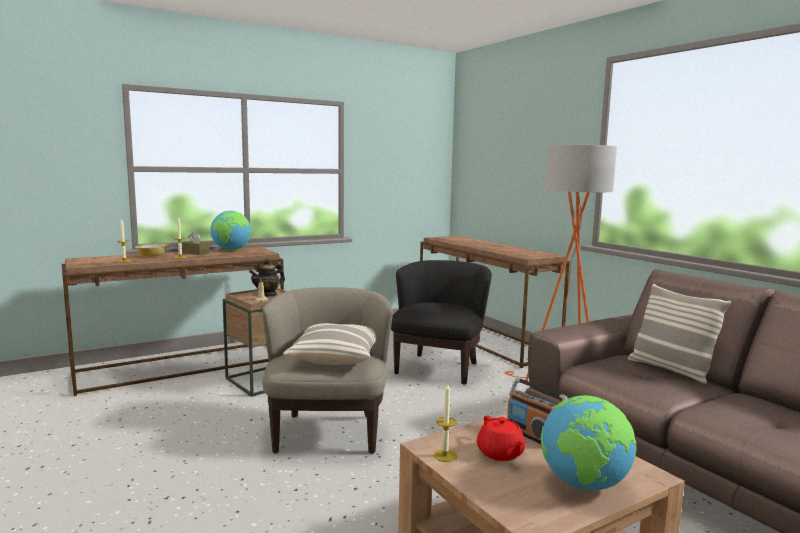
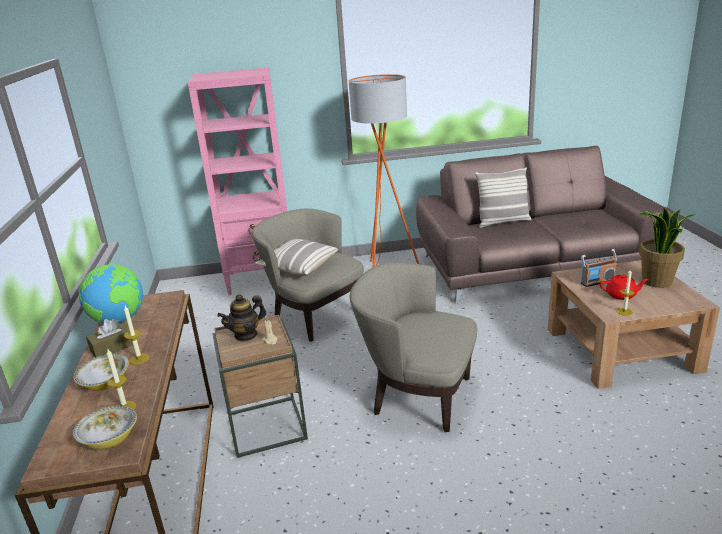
camera: 65 degrees left, 15 degrees up
(92, 262) = (110, 440): none -> bowl
(267, 294) = (246, 335): teapot -> teapot turned 75 degrees clockwise
(335, 357) = (430, 329): pillow -> pillow (298, 267)
(439, 367) = (314, 316): black armchair -> beige armchair
(485, 339) = (263, 279): brown console table -> pink bookcase
(584, 484) = (656, 281): globe -> potted plant

